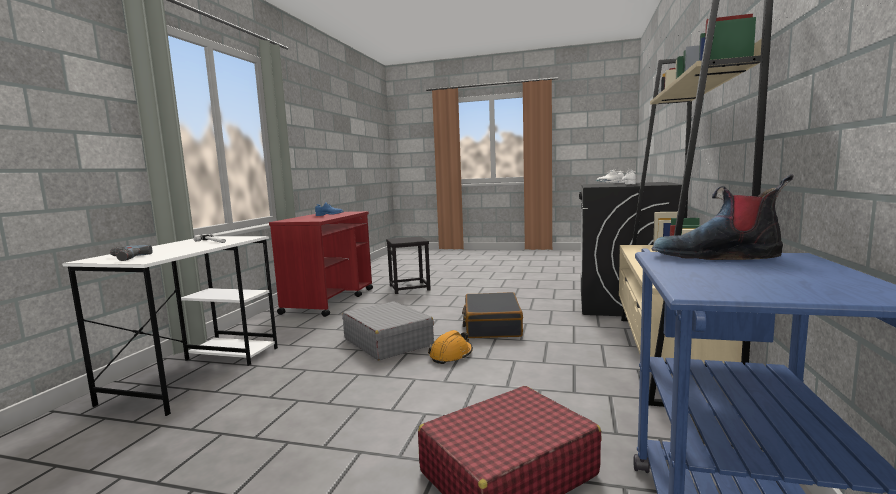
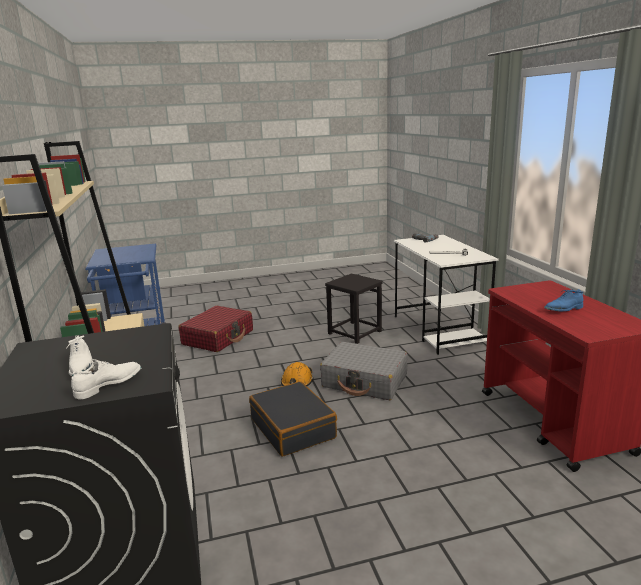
camera: 150 degrees right, 10 degrees up
(410, 288) = (524, 498): black stool -> black stool (354, 332)
(716, 256) = (125, 260): boot -> none

